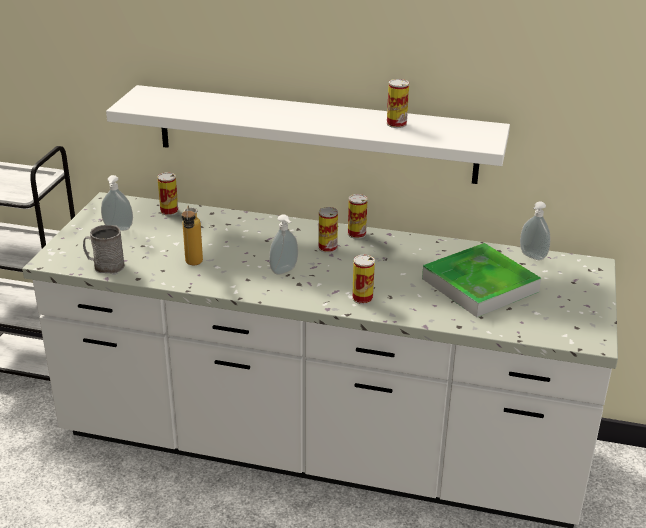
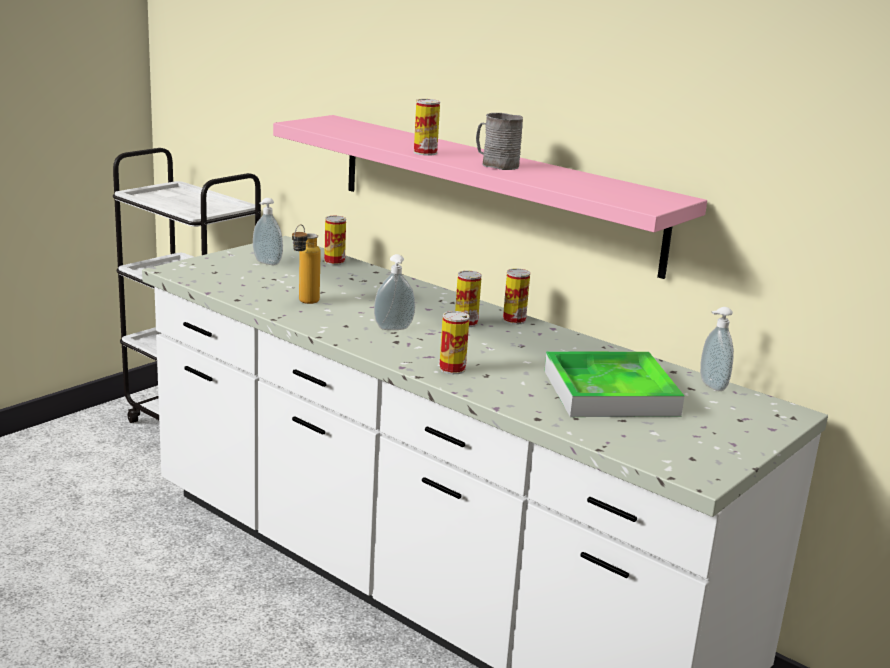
camera: 25 degrees right, 10 degrees down
(105, 266) = (218, 284): grey mug -> grey mug (495, 164)
(315, 134) = (494, 191): white shelf -> pink shelf
(396, 124) = (563, 177): can -> can (425, 152)

